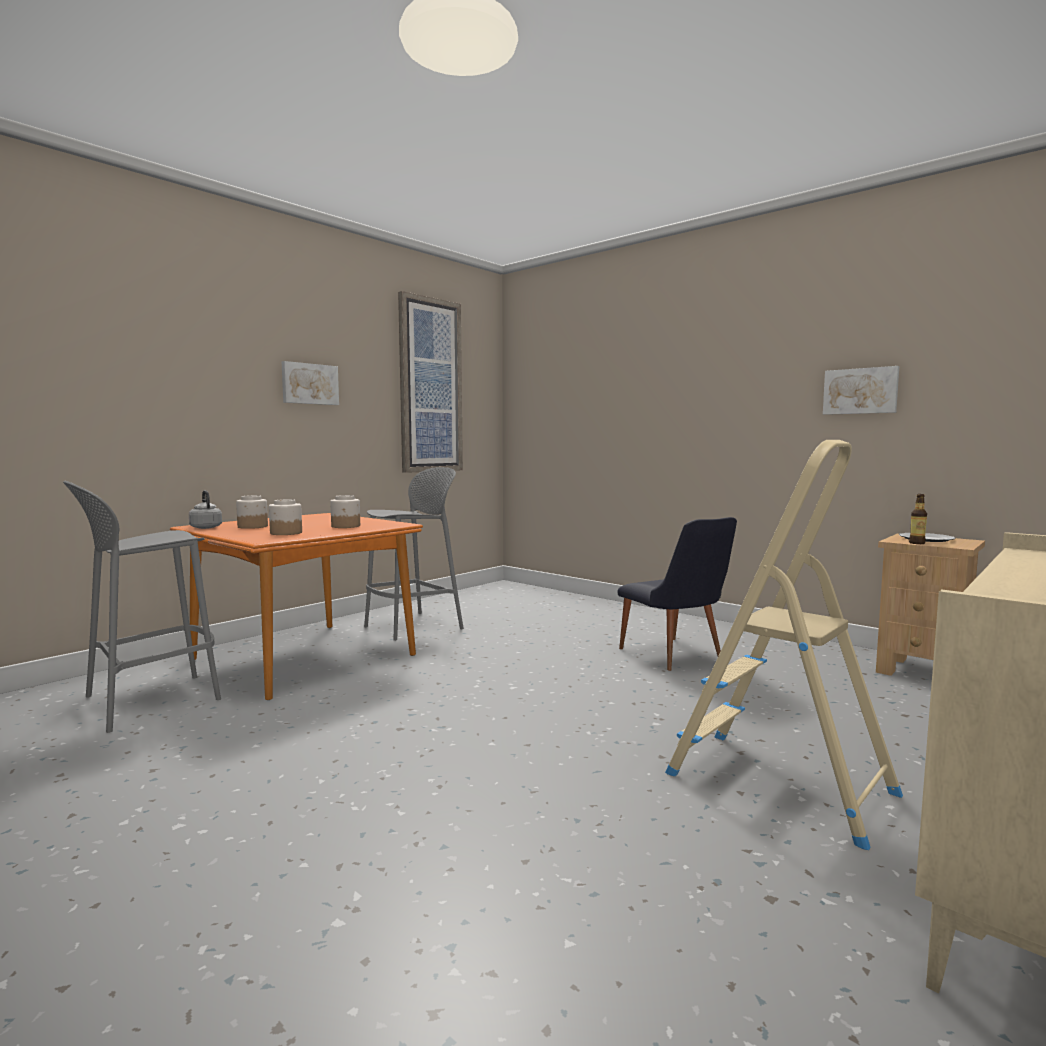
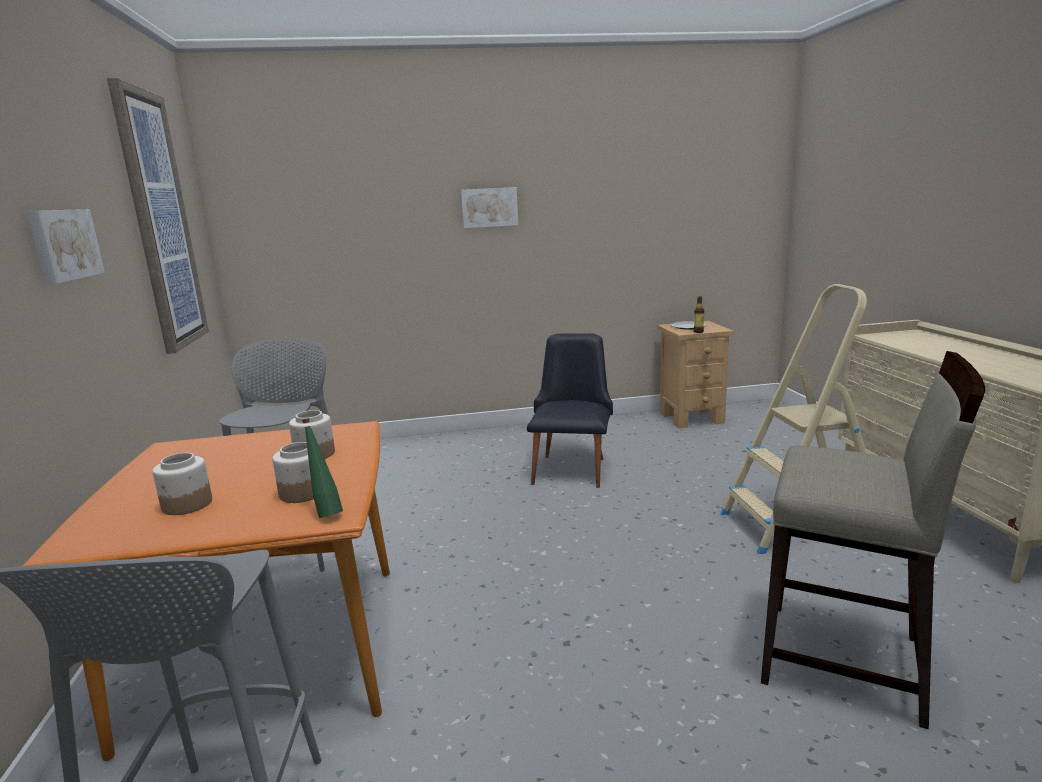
camera: 50 degrees left, 10 degrees up
(205, 527) = (110, 538): grey kettle -> none
(263, 538) = (326, 513): none -> green bottle
(517, 859) = (844, 661): none -> beige stool
(676, 657) = (572, 467): black chair -> black chair turned 90 degrees counterclockwise
(860, 391) = (624, 216): picture -> picture (489, 207)

